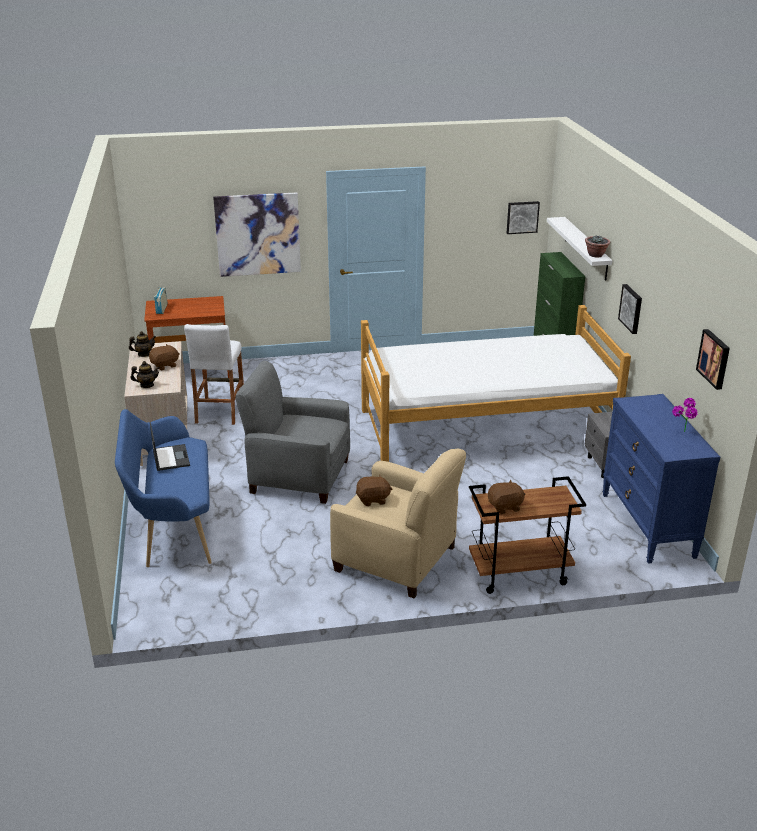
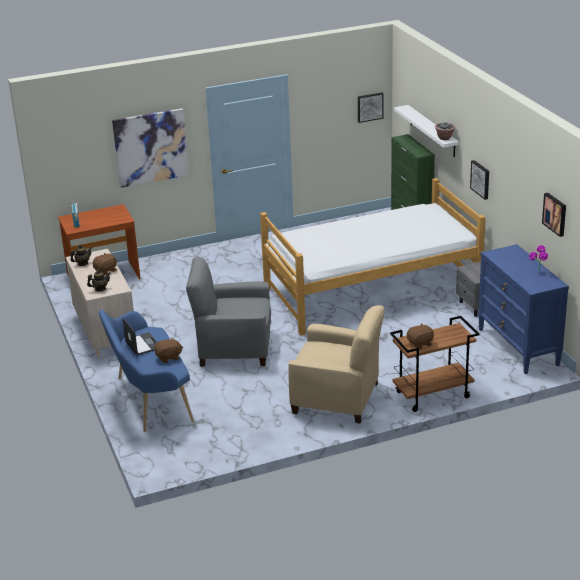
camera: 10 degrees left, 0 degrees up
(219, 411) = (143, 304): white stool -> none
(373, 500) = (315, 354): brown plush toy -> brown plush toy (169, 358)

